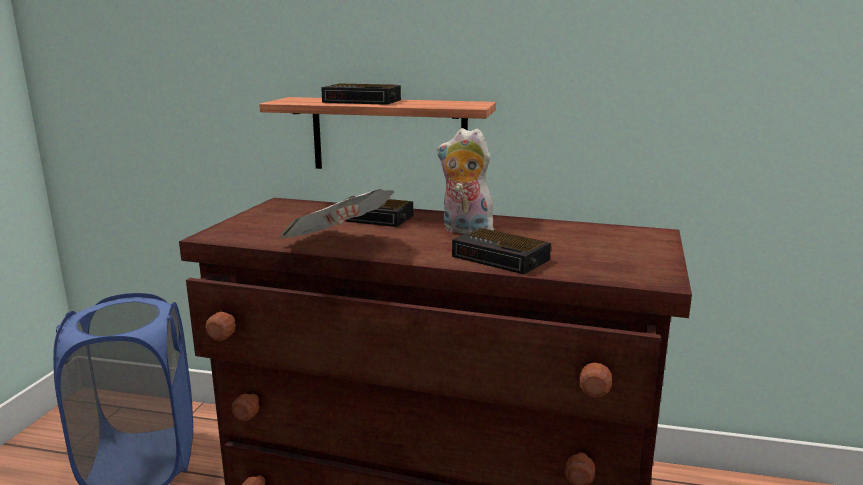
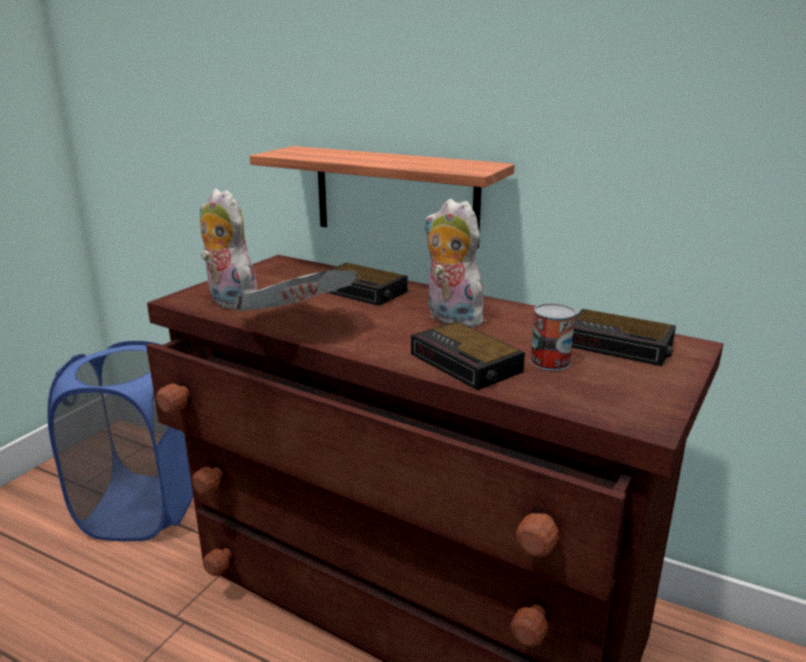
camera: 15 degrees right, 5 degrees up
(259, 234) = (229, 302): none -> plush toy
(363, 101) = (361, 156): alarm clock -> alarm clock (621, 345)
(564, 251) = (550, 362): none -> can

